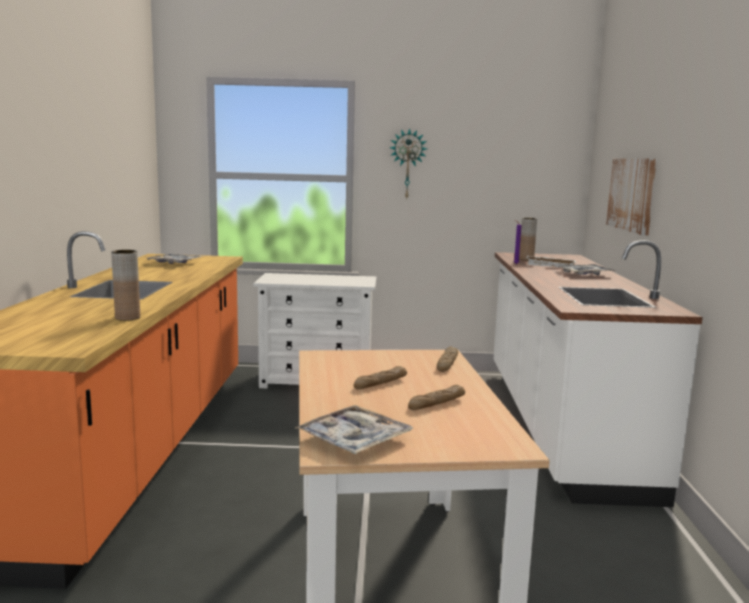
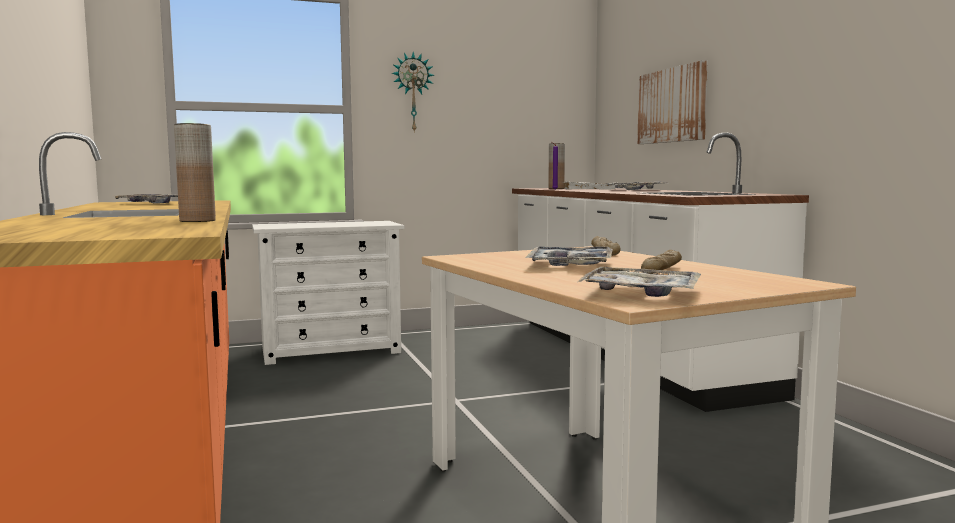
camera: 20 degrees left, 5 degrees down
(380, 384) = (570, 265): bread -> tray

